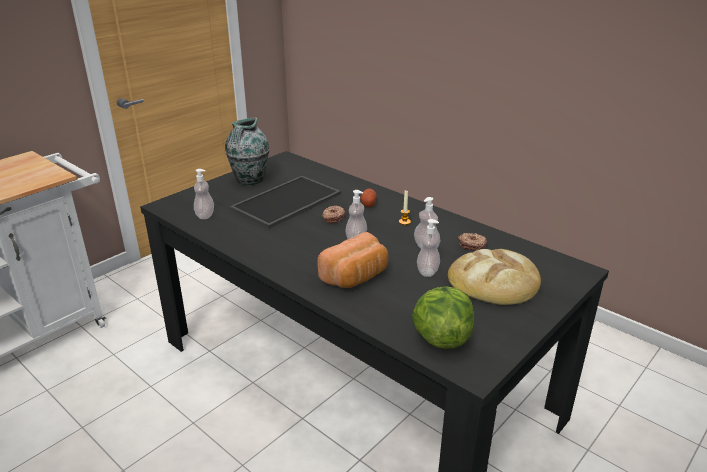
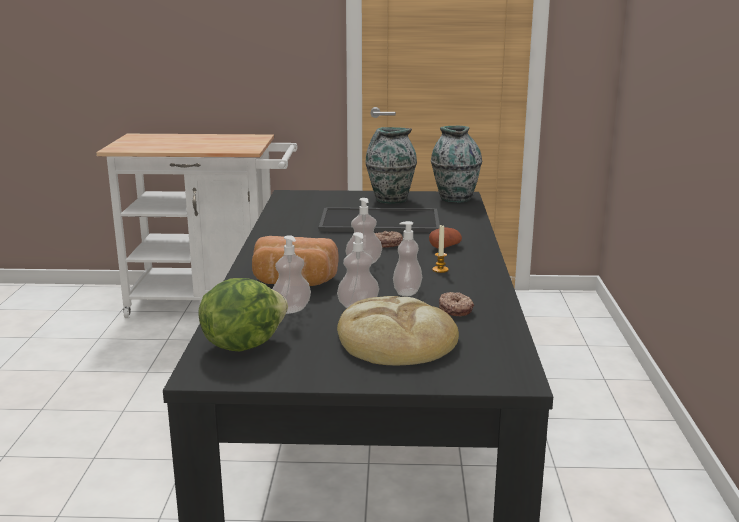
camera: 50 degrees right, 10 degrees down
(205, 215) = (298, 208): soap dispenser -> soap dispenser (291, 309)
(286, 162) = (455, 198): none -> vase

